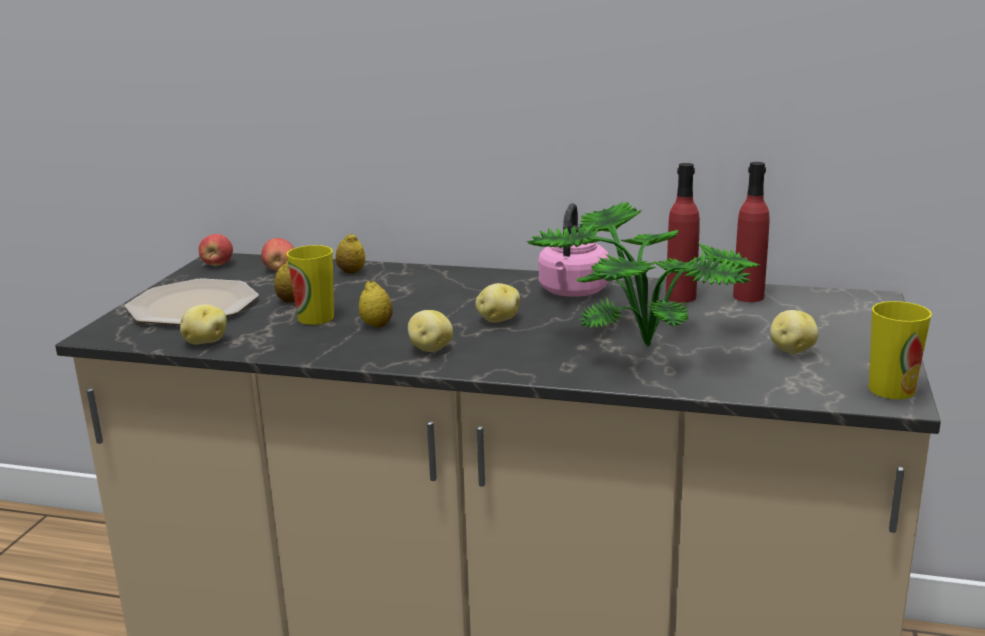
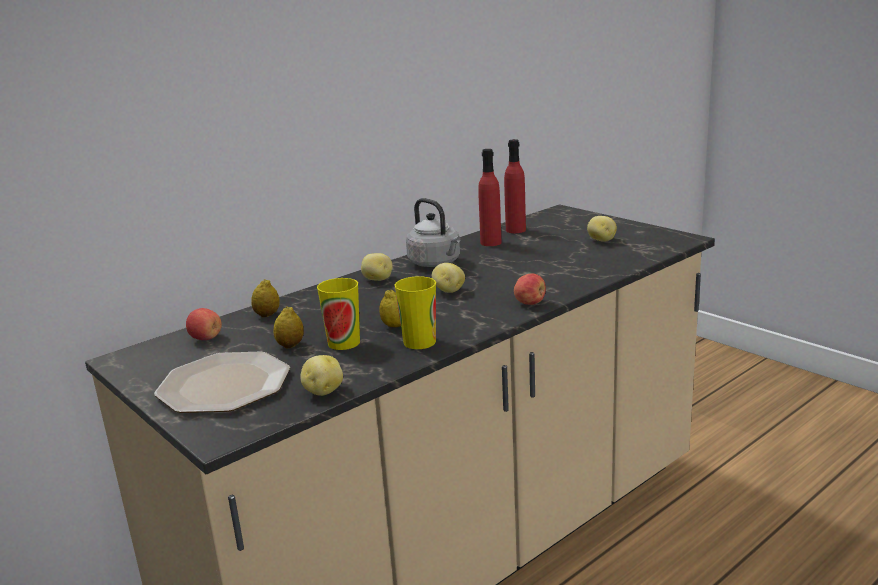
camera: 55 degrees left, 0 degrees up
(217, 264) = (135, 360): apple -> apple (530, 303)
(430, 349) = (466, 318): potato -> potato (377, 279)
(572, 292) = (436, 263): pink kettle -> grey kettle
(643, 340) = (540, 265): potted plant -> none
(891, 389) = (673, 236): cup -> cup (419, 342)

